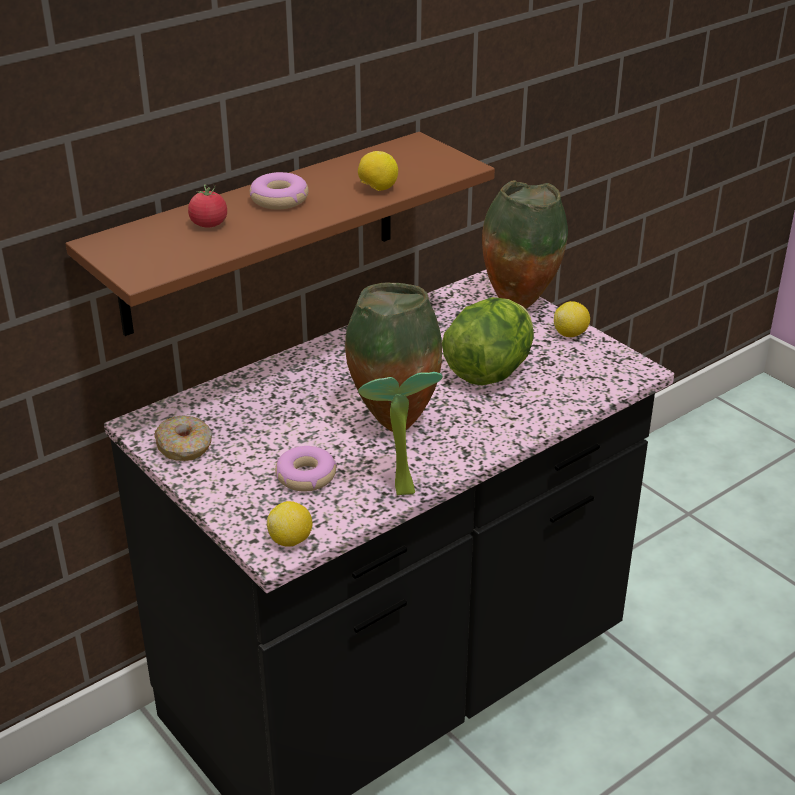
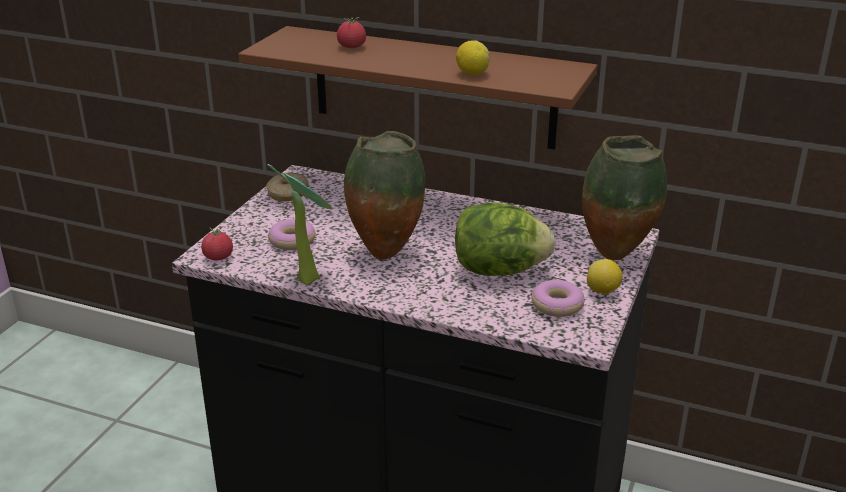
camera: 60 degrees right, 5 degrees down
(279, 199) = (413, 54): donut -> donut (557, 305)
(291, 540) = (218, 257): lemon -> tomato

